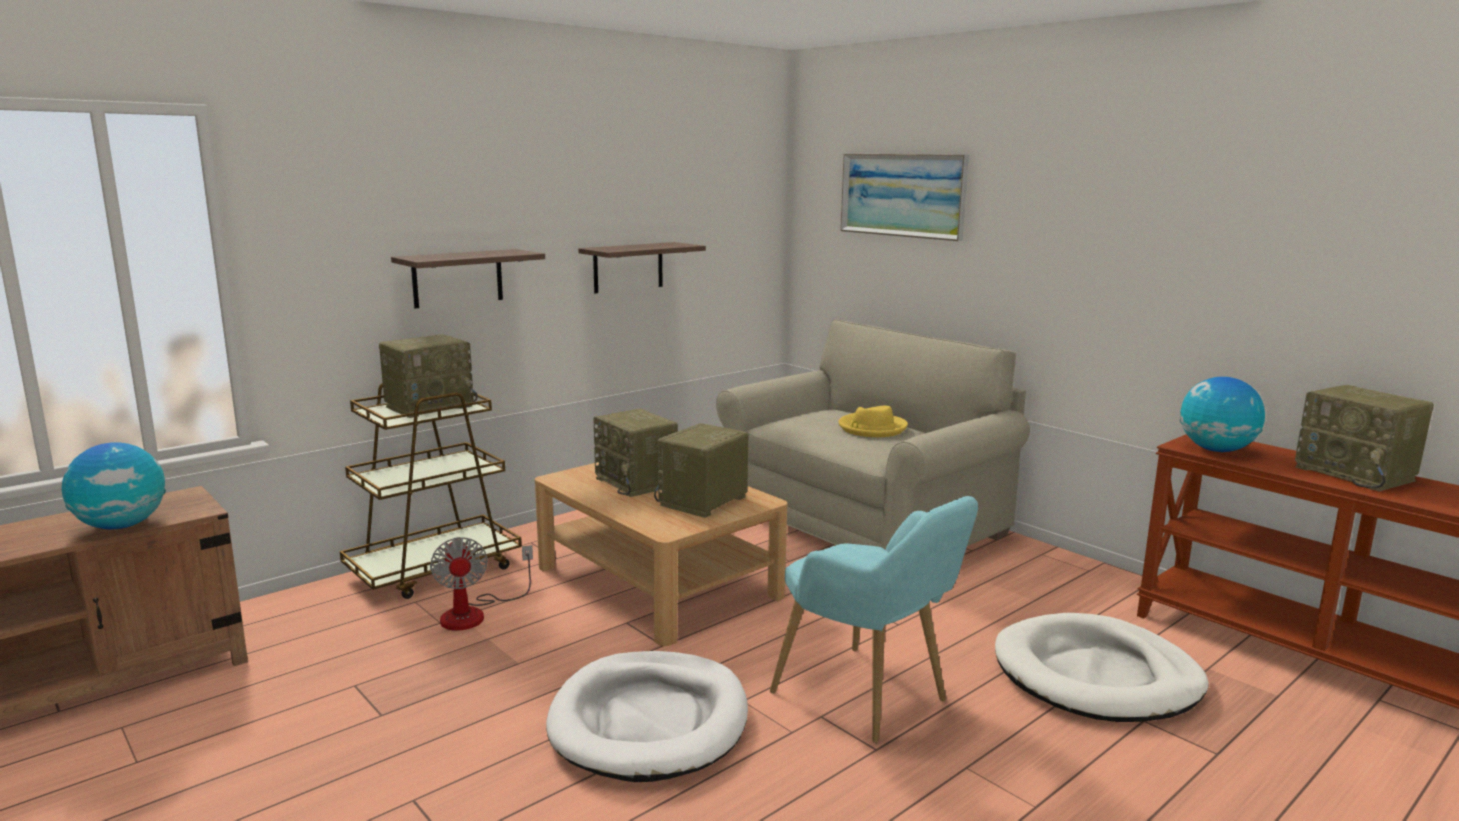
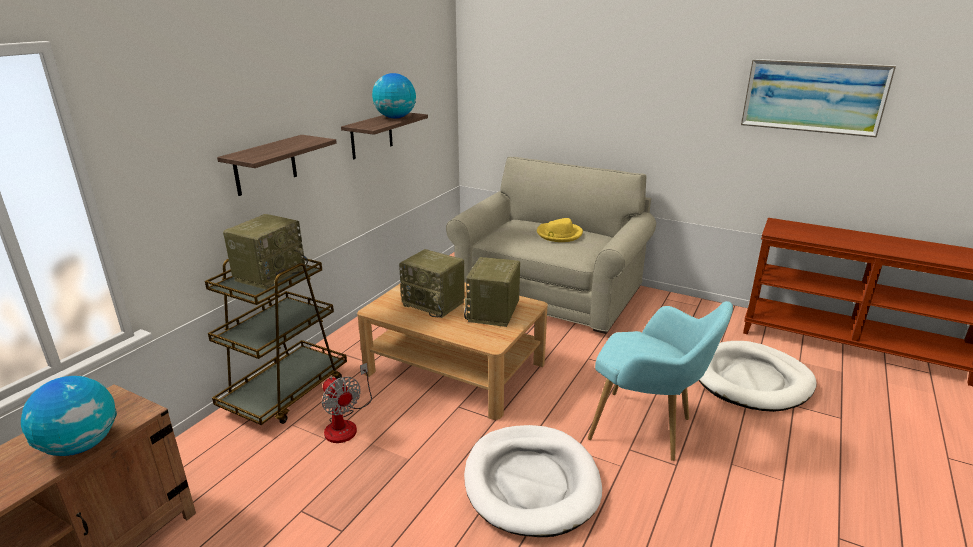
camera: 20 degrees left, 10 degrees up
(902, 195) = (554, 67): picture -> picture (813, 96)
(1216, 450) = (793, 233): globe -> globe (395, 118)
(1357, 474) = (874, 240): radio -> none

